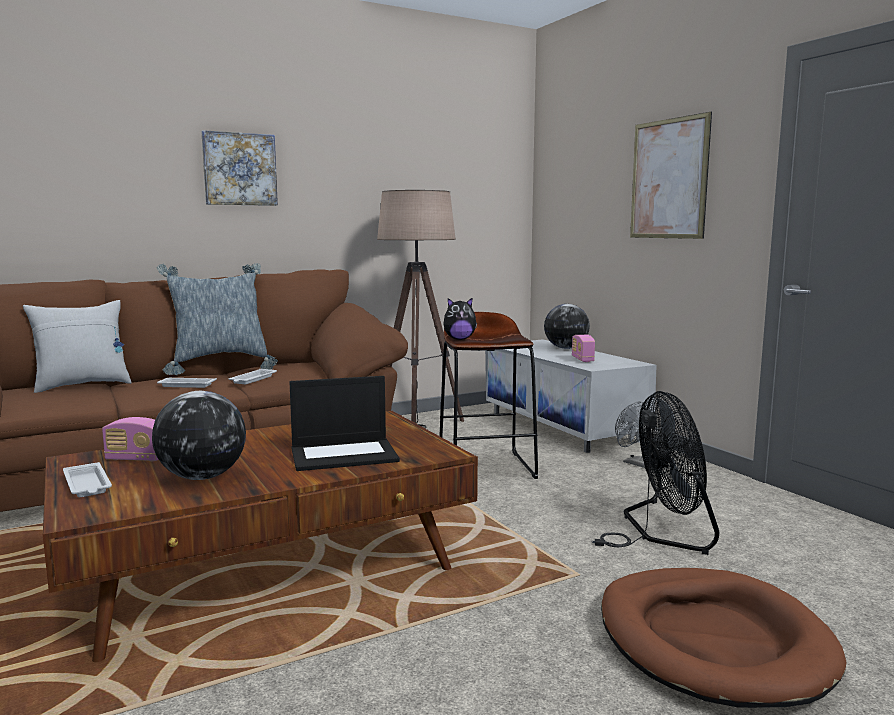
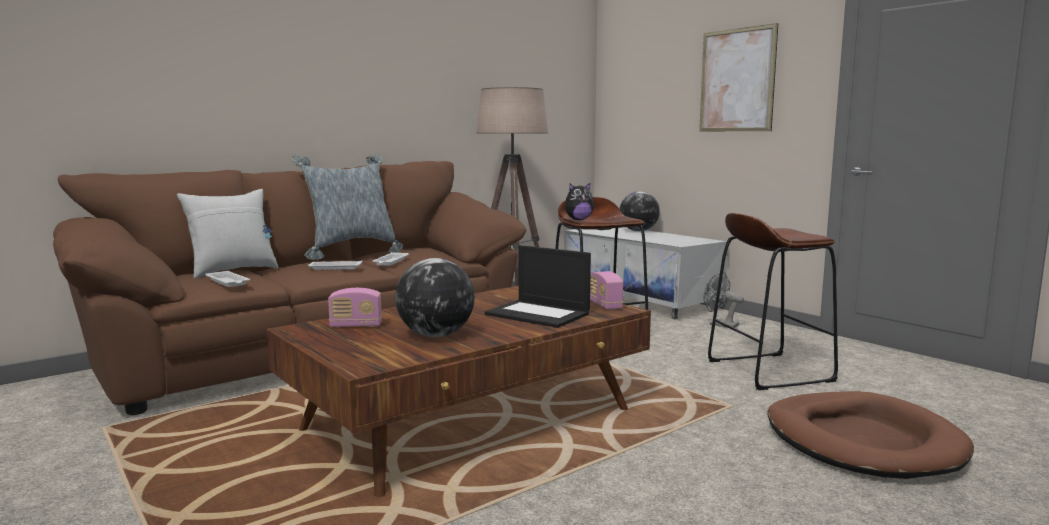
camera: 10 degrees left, 0 degrees up
(87, 485) = (339, 346): white tray -> white tray (228, 282)
(239, 169) = (353, 66): picture -> none
(345, 454) = (539, 314): laptop -> laptop turned 60 degrees clockwise
(582, 359) = (663, 239): radio -> radio (605, 305)
(654, 529) = (768, 371): black fan -> brown stool

